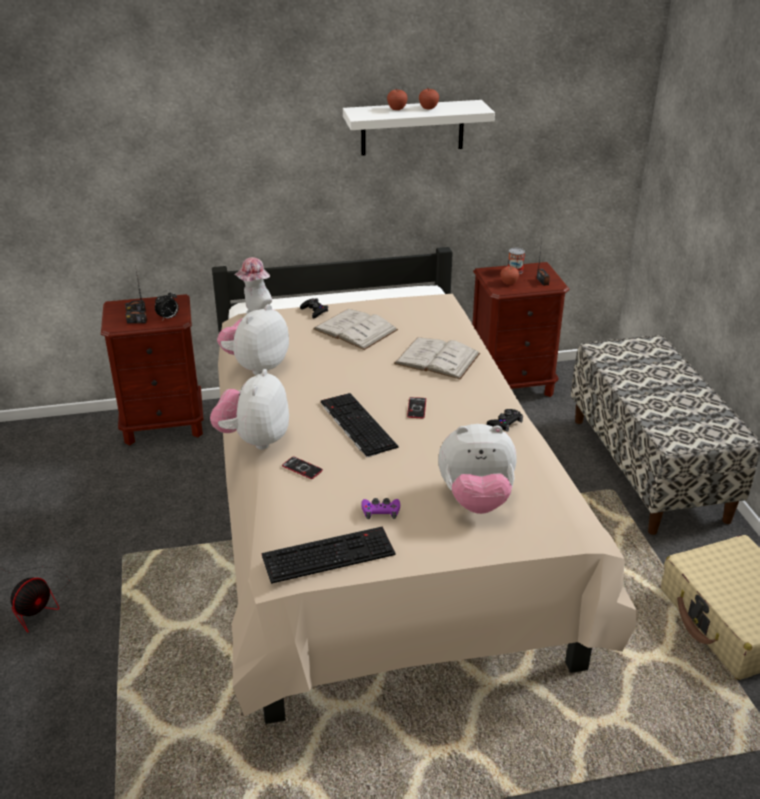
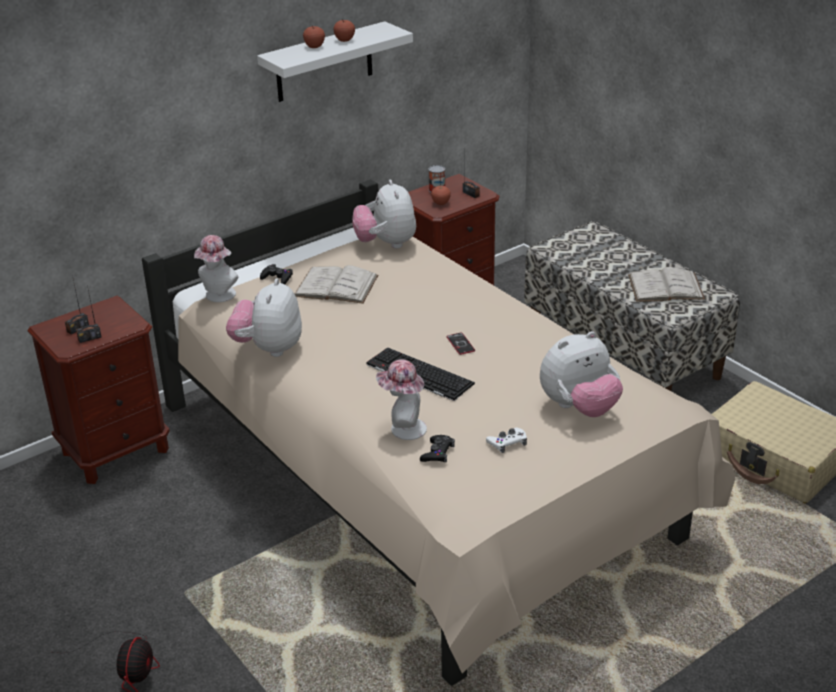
camera: 25 degrees left, 0 degrees up
(168, 318) = (122, 325): alarm clock -> none
(254, 440) = (333, 417): plush toy -> plush toy (386, 244)
(302, 468) = (403, 429): phone -> hat
(329, 553) = (494, 492): keyboard -> none
(380, 511) = (507, 443): purple game controller -> white game controller
(437, 358) = (439, 293): white book -> white book (665, 287)
(505, 423) = (549, 335): black game controller -> black game controller (437, 453)

